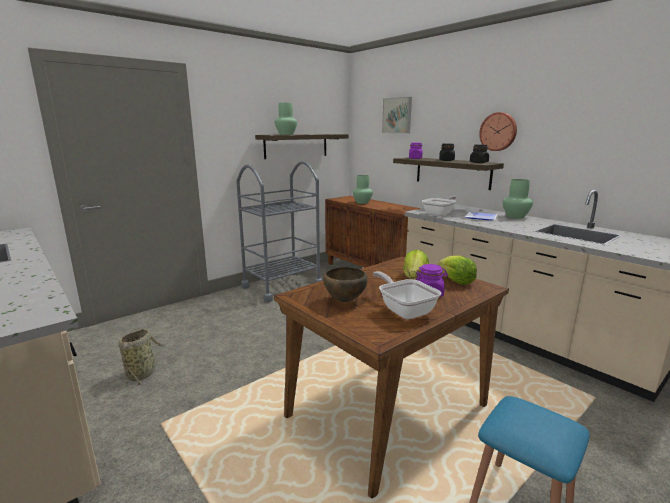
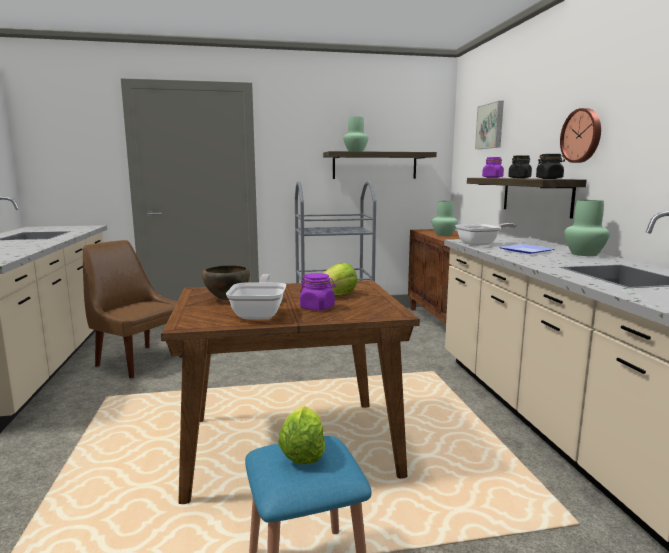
camera: 30 degrees right, 5 degrees down
(142, 373) = (138, 361): basket -> brown chair
(455, 281) = (373, 304): lettuce -> lettuce (303, 452)

